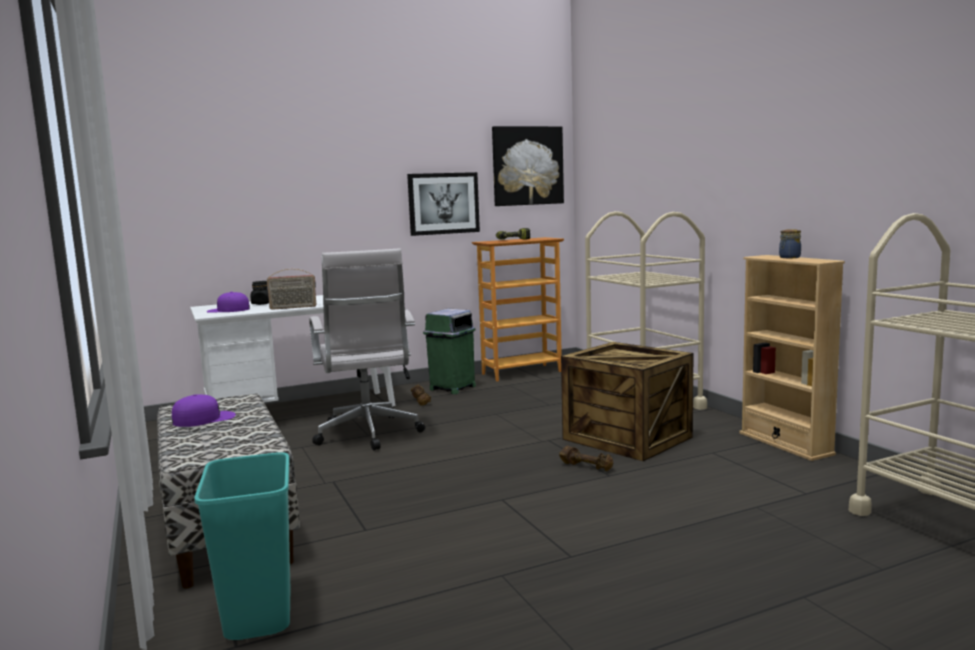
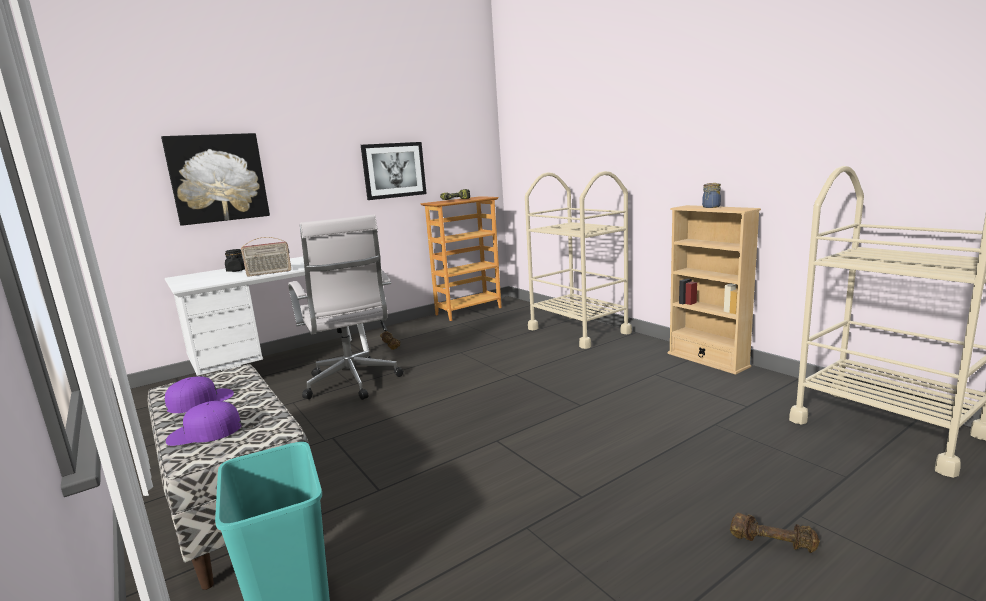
camera: 10 degrees left, 5 degrees up
(228, 310) = (204, 279): purple cap -> purple cap (204, 432)
(452, 388) = (414, 330): green trash can -> none
(527, 166) = (462, 135): picture -> picture (218, 178)
(587, 466) = (558, 398): brown dumbbell -> brown dumbbell (772, 542)
(628, 438) = (581, 366): crate -> none

